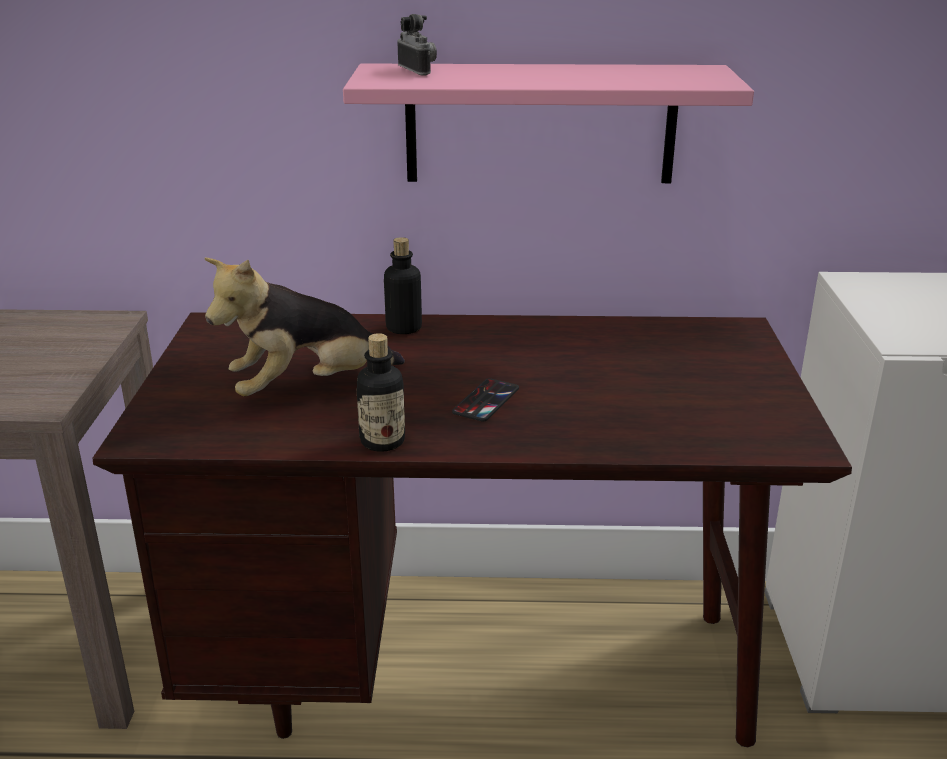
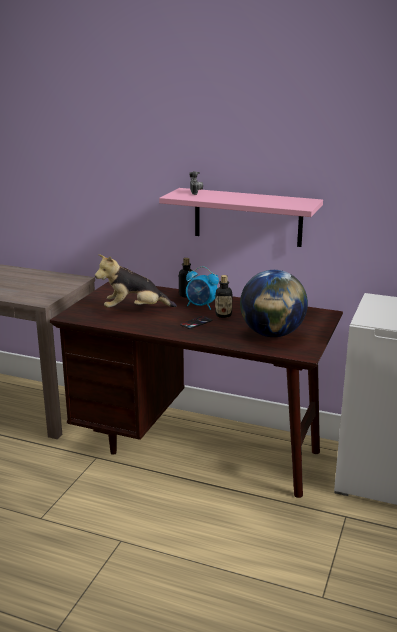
camera: 20 degrees right, 5 degrees down
(382, 441) = (148, 329): bottle -> bottle (223, 315)
(460, 352) = (201, 306): none -> alarm clock
(683, 402) = (272, 334): none -> globe

